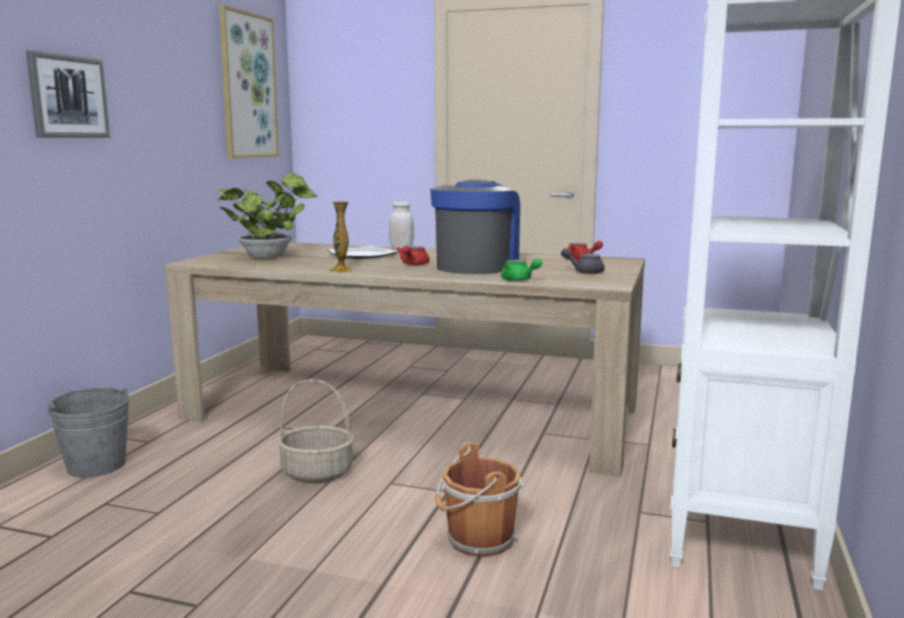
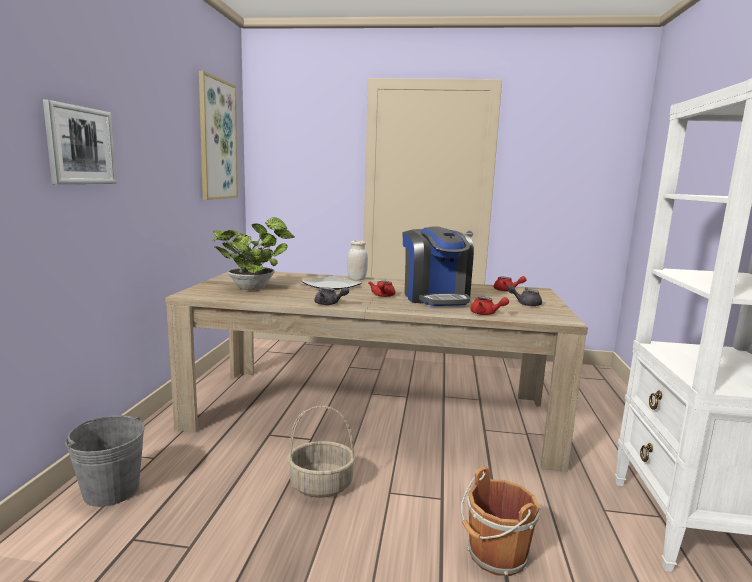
camera: 10 degrees left, 0 degrees up
(341, 270) = (329, 304): vase -> grey teapot
(477, 266) = (435, 297): coffee machine -> coffee machine turned 150 degrees clockwise
(519, 280) = (486, 314): green teapot -> red teapot

